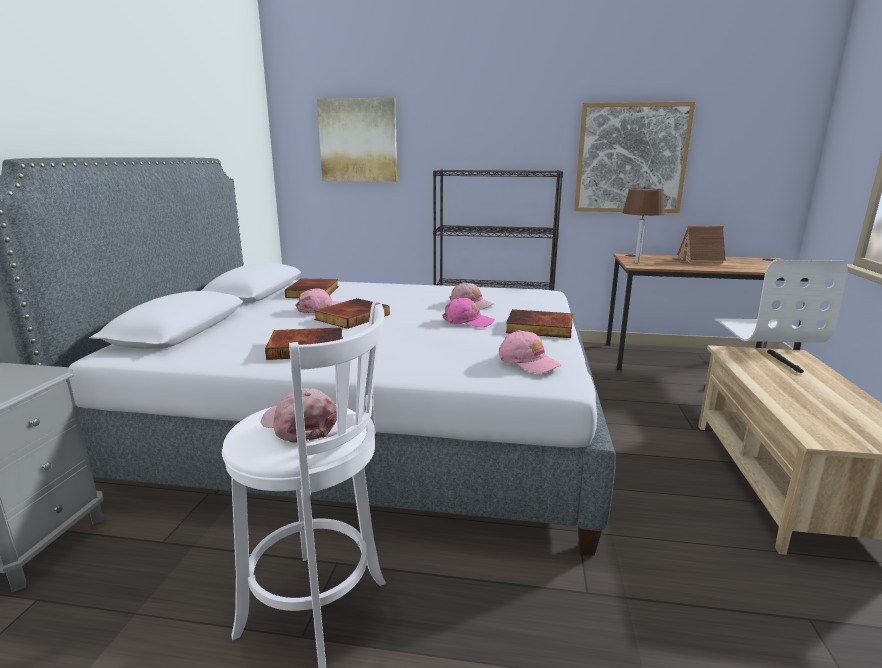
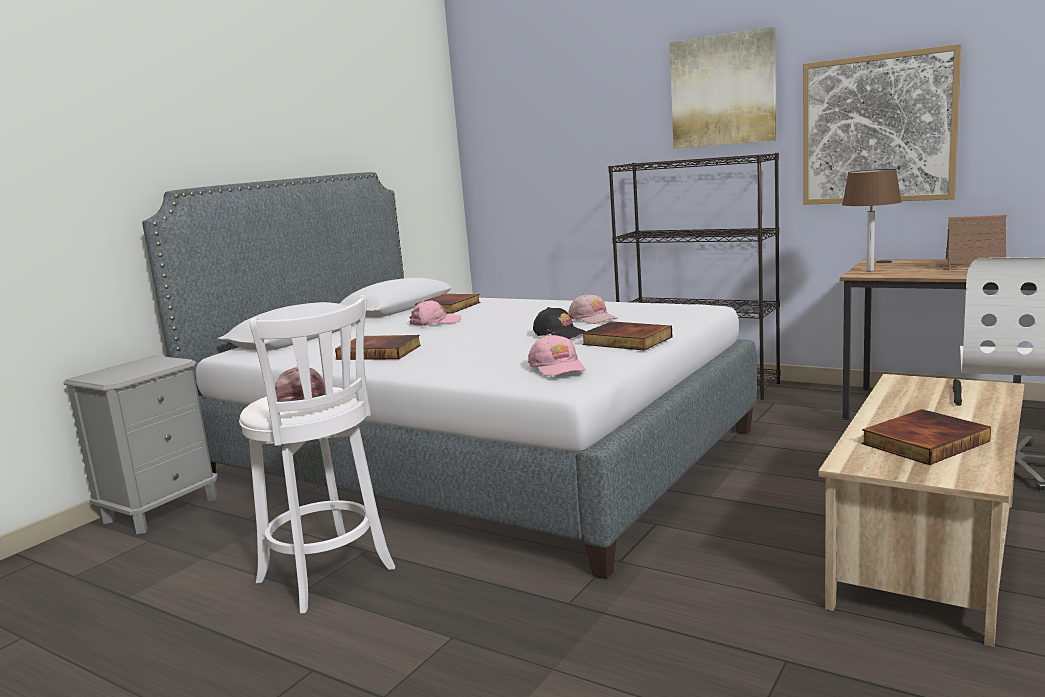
camera: 25 degrees right, 5 degrees down
(352, 316) = (453, 328): book -> book (923, 442)
(358, 140) = (544, 136): picture -> picture (723, 90)
(467, 321) = (559, 333): pink cap -> black cap

